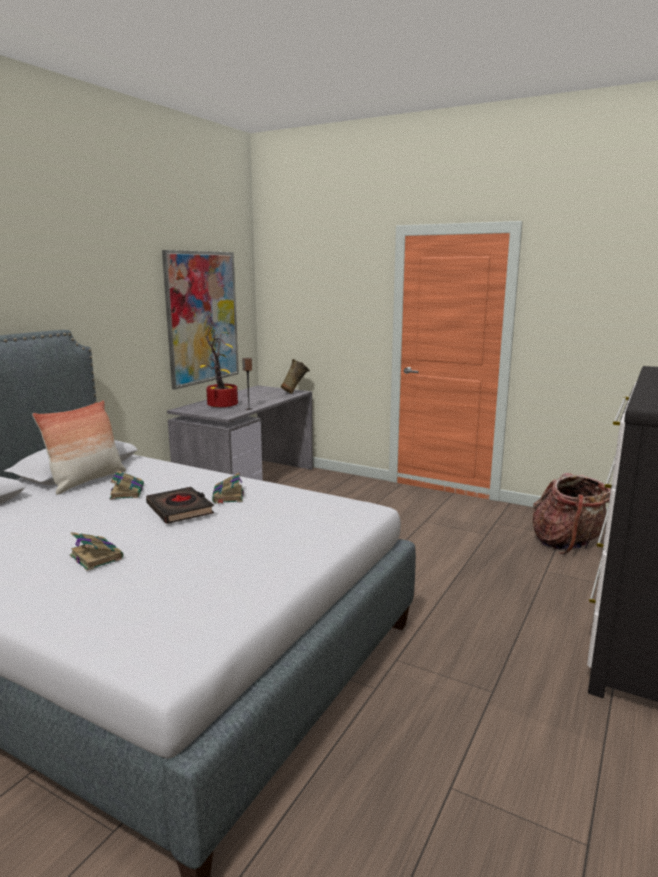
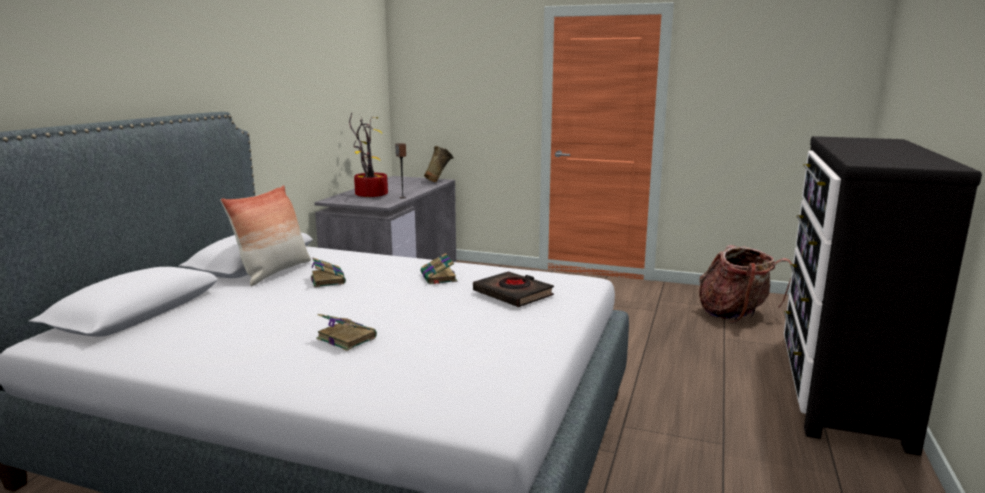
camera: 10 degrees left, 0 degrees up
(180, 509) = (399, 292): black book -> black book (513, 294)
(202, 318) = (343, 102): picture -> none

